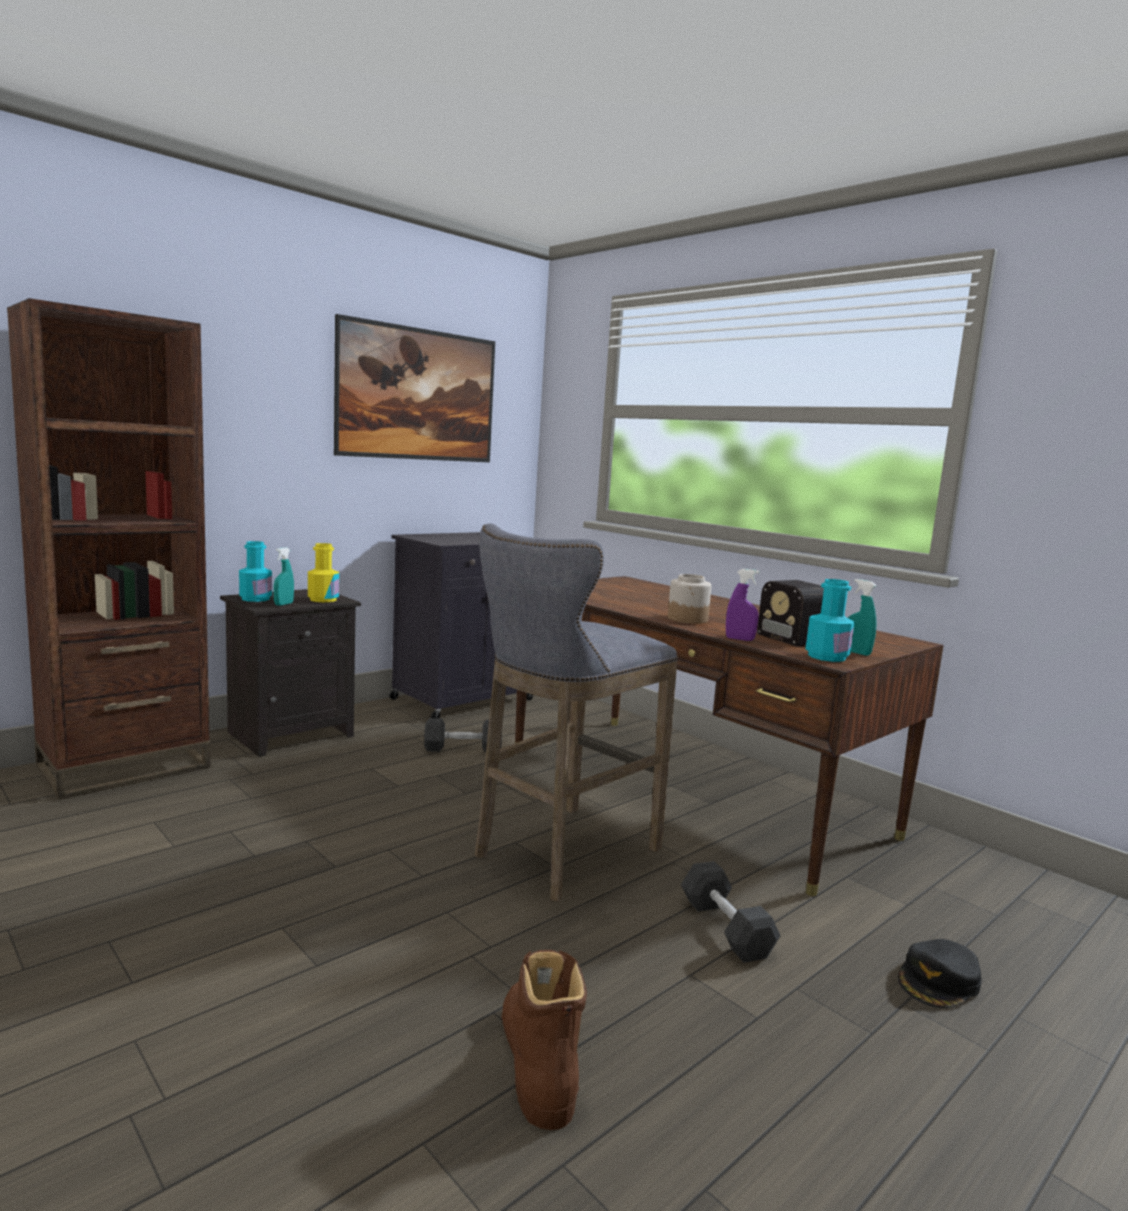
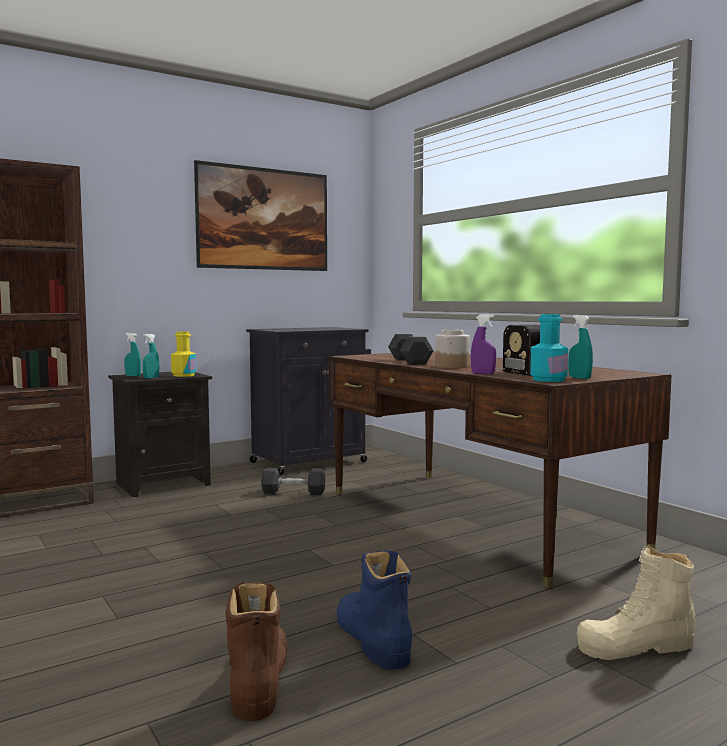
camera: 10 degrees right, 5 degrees down
(255, 599) = (133, 376): turquoise bottle -> turquoise spray bottle
(560, 854) = (341, 557): grey stool -> none
(647, 986) = (372, 639): none -> blue boot
(725, 928) = (458, 606): grey dumbbell -> grey dumbbell (409, 361)
(939, 981) = (636, 646): black cap -> beige boot

